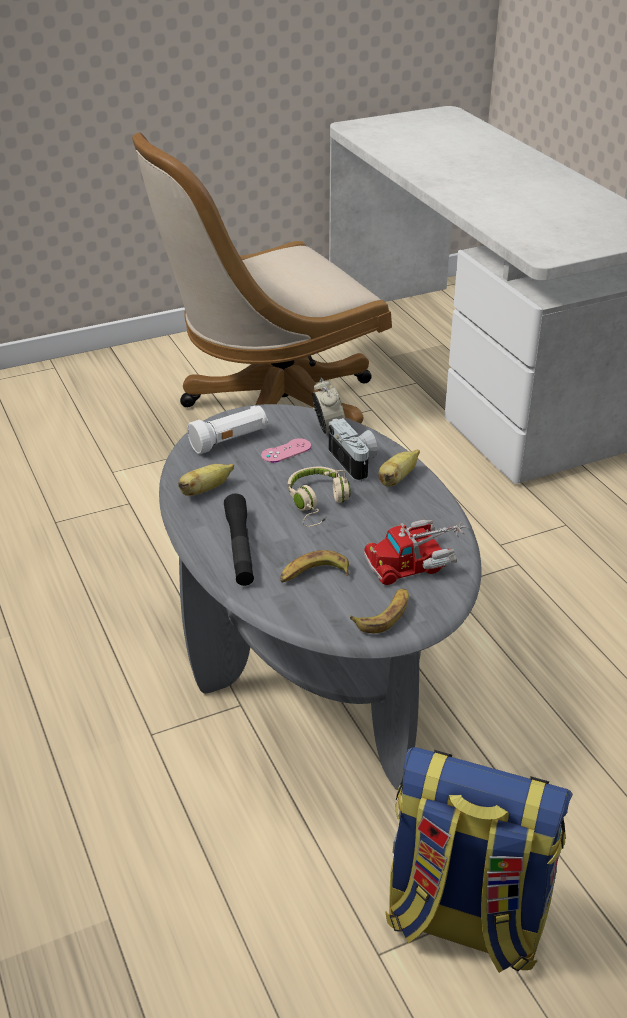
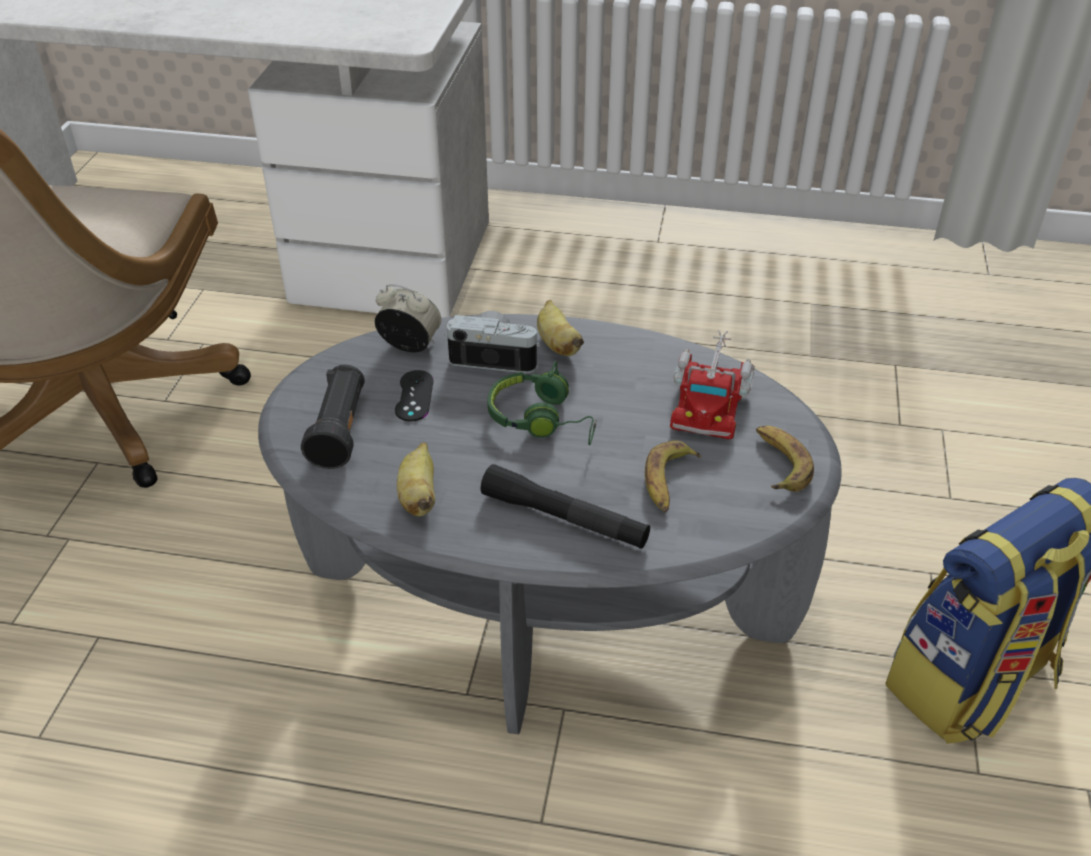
camera: 55 degrees left, 5 degrees up
(230, 441) = (340, 430): white flashlight -> black flashlight
(286, 451) = (414, 396): pink game controller -> black game controller
(318, 504) = (543, 419): beige headphones -> green headphones

